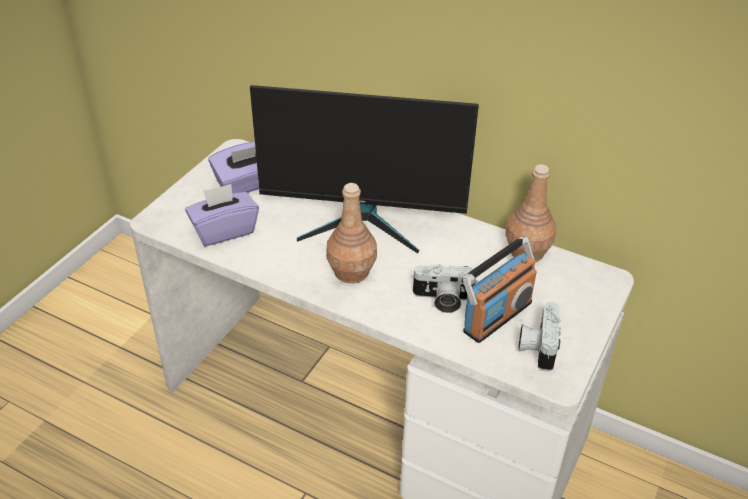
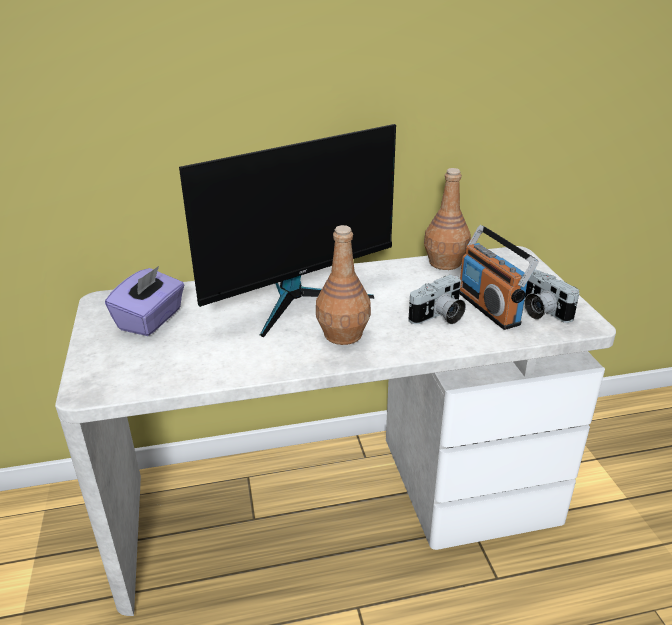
camera: 40 degrees left, 10 degrees down
(224, 230) = (179, 362): purple tissue box -> none
(496, 316) = (489, 308): radio -> radio turned 150 degrees clockwise

